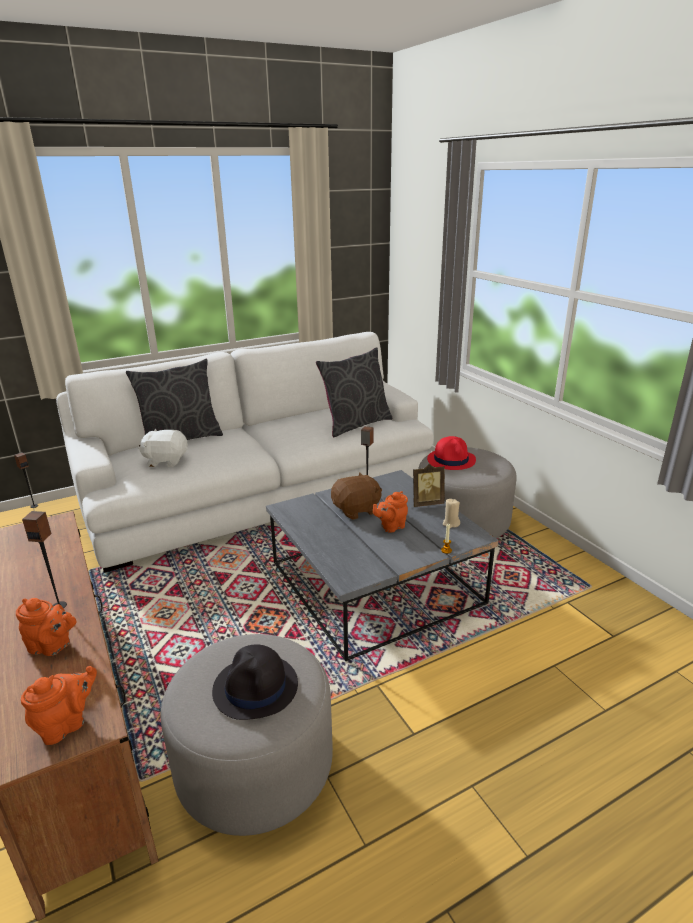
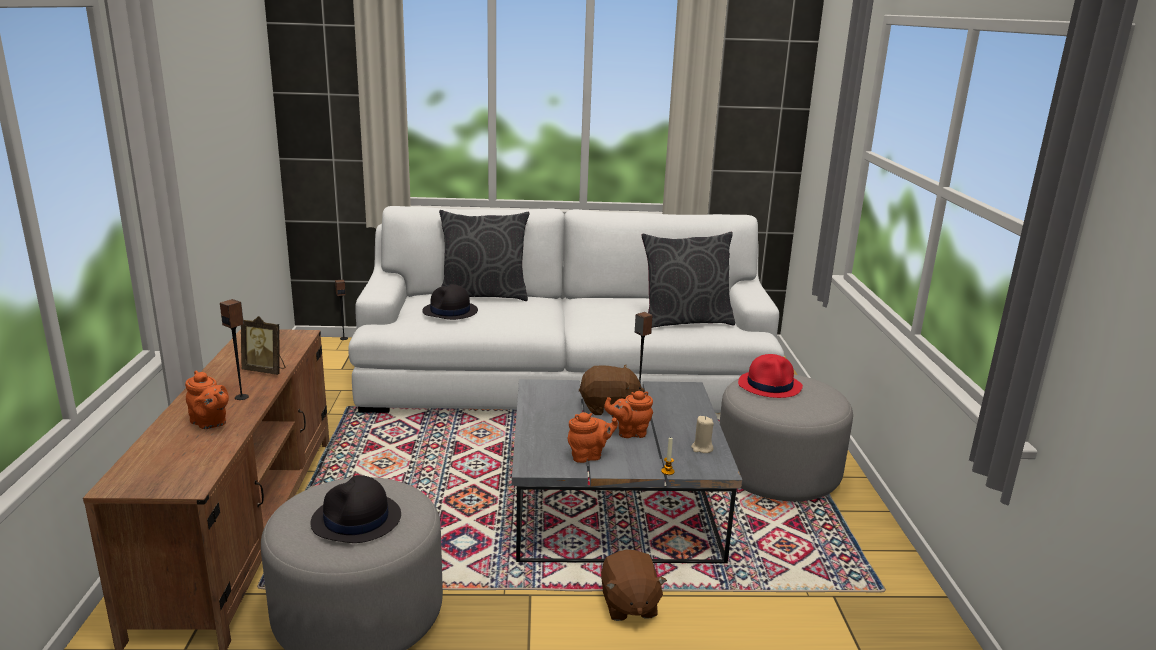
camera: 25 degrees right, 5 degrees down
(66, 724) = (171, 477): orange teapot -> orange teapot (589, 456)
(166, 461) = (450, 312): white plush toy -> black hat
(426, 503) = (696, 421): picture frame -> picture frame (266, 370)
(452, 663) = (628, 605): none -> brown plush toy

